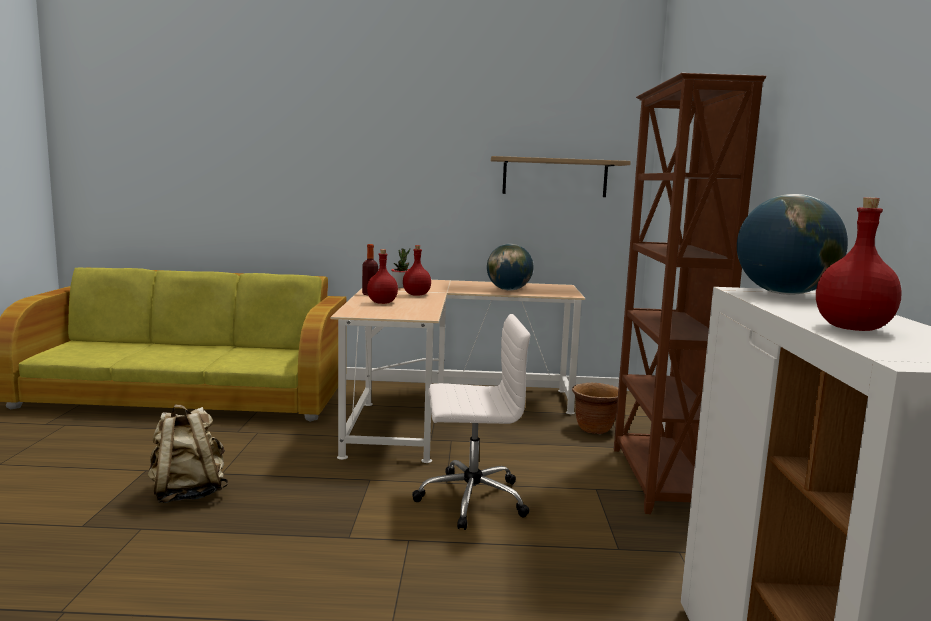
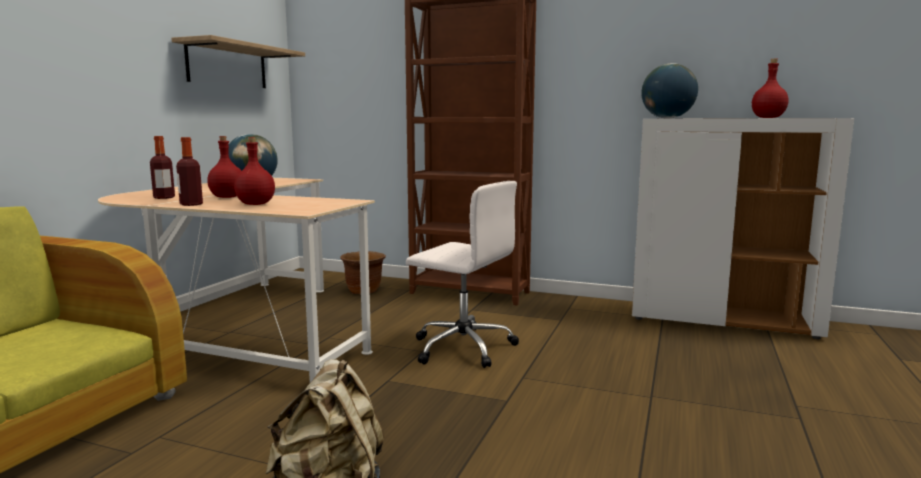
camera: 70 degrees left, 0 degrees up
(401, 287) = (164, 197): potted plant -> bottle
(470, 499) = (462, 347): white office chair -> white office chair turned 105 degrees clockwise

